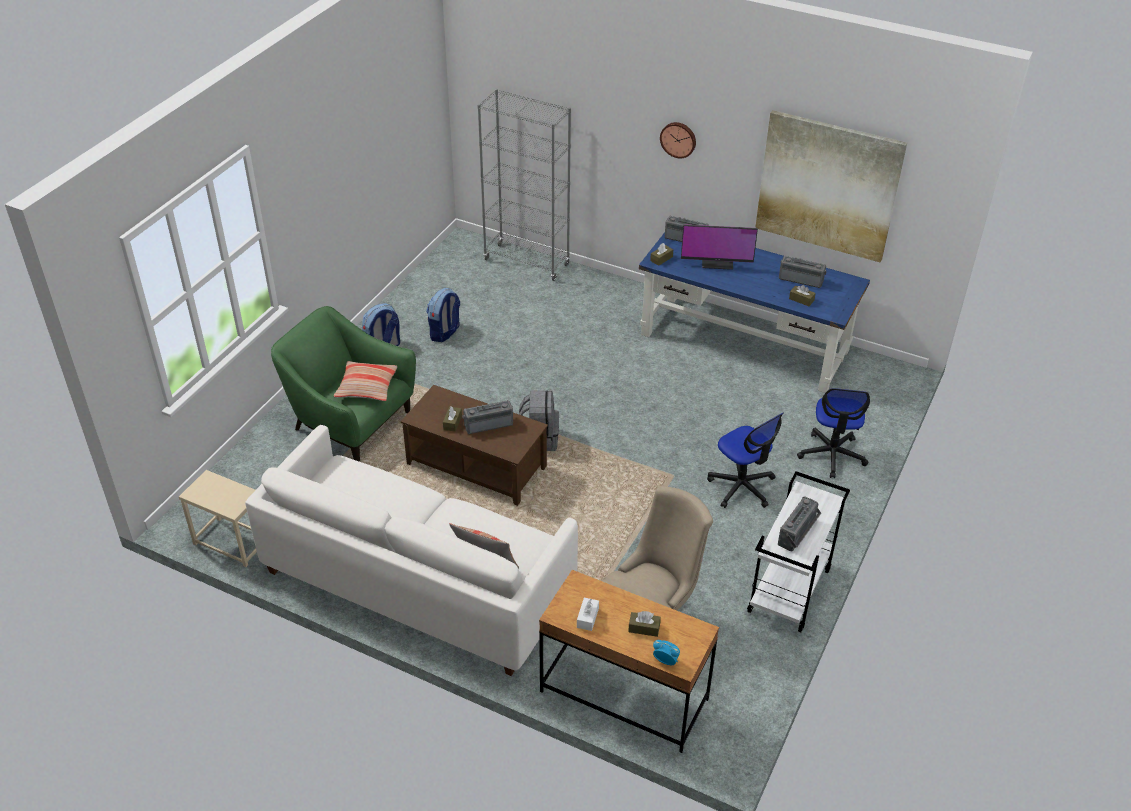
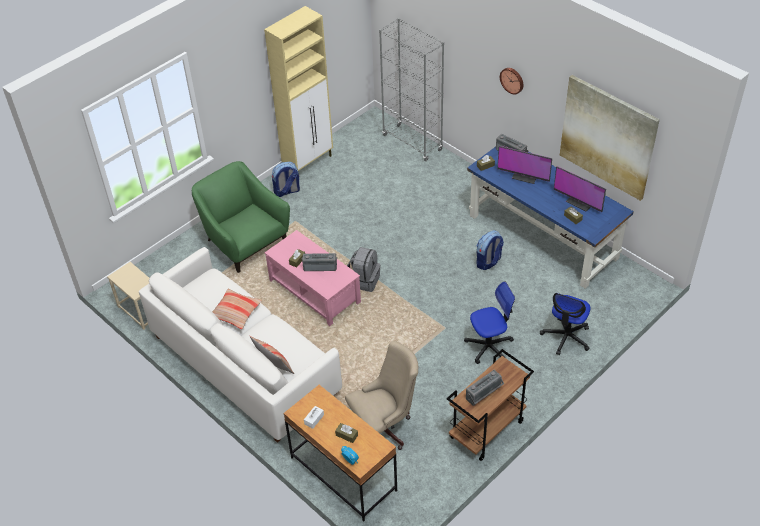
camera: 20 degrees right, 5 degrees up
(367, 387) = (253, 222): pillow -> pillow (235, 312)
(397, 308) = (308, 162): none -> beige cabinet
(445, 333) = (333, 188): backpack -> backpack (488, 262)
(475, 466) = (314, 291): brown coffee table -> pink coffee table
(742, 487) = (489, 347): office chair -> office chair turned 90 degrees counterclockwise
(789, 592) = (487, 430): white cart -> brown cart
(801, 279) = (581, 201): radio -> monitor

